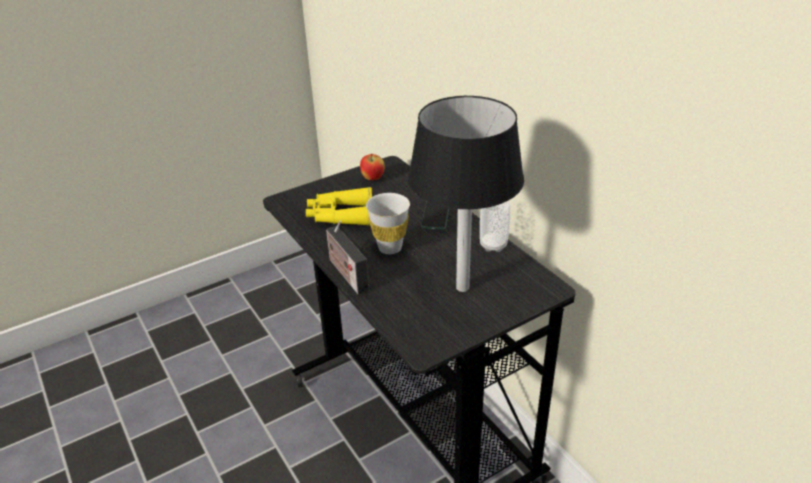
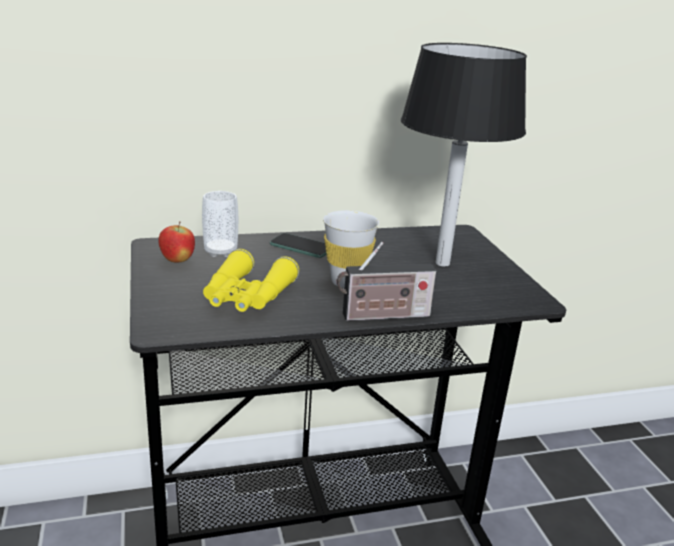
camera: 75 degrees left, 10 degrees down
(493, 245) = (379, 235): cup -> cup (220, 251)

